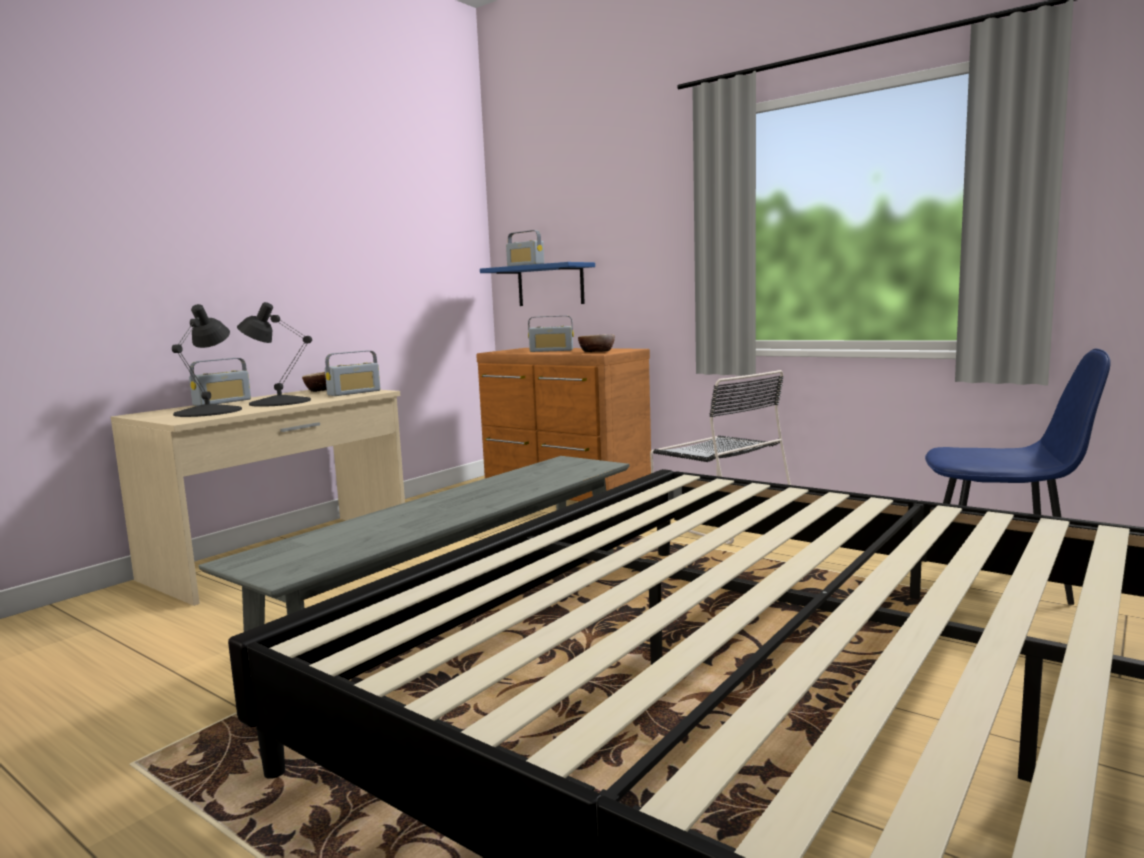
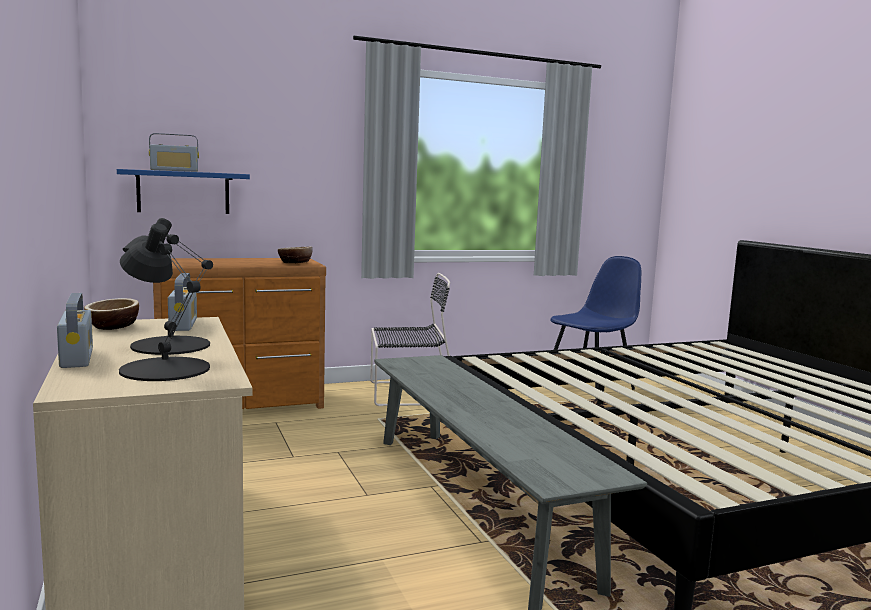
camera: 60 degrees left, 0 degrees up
(551, 350) = (229, 262): radio -> none

